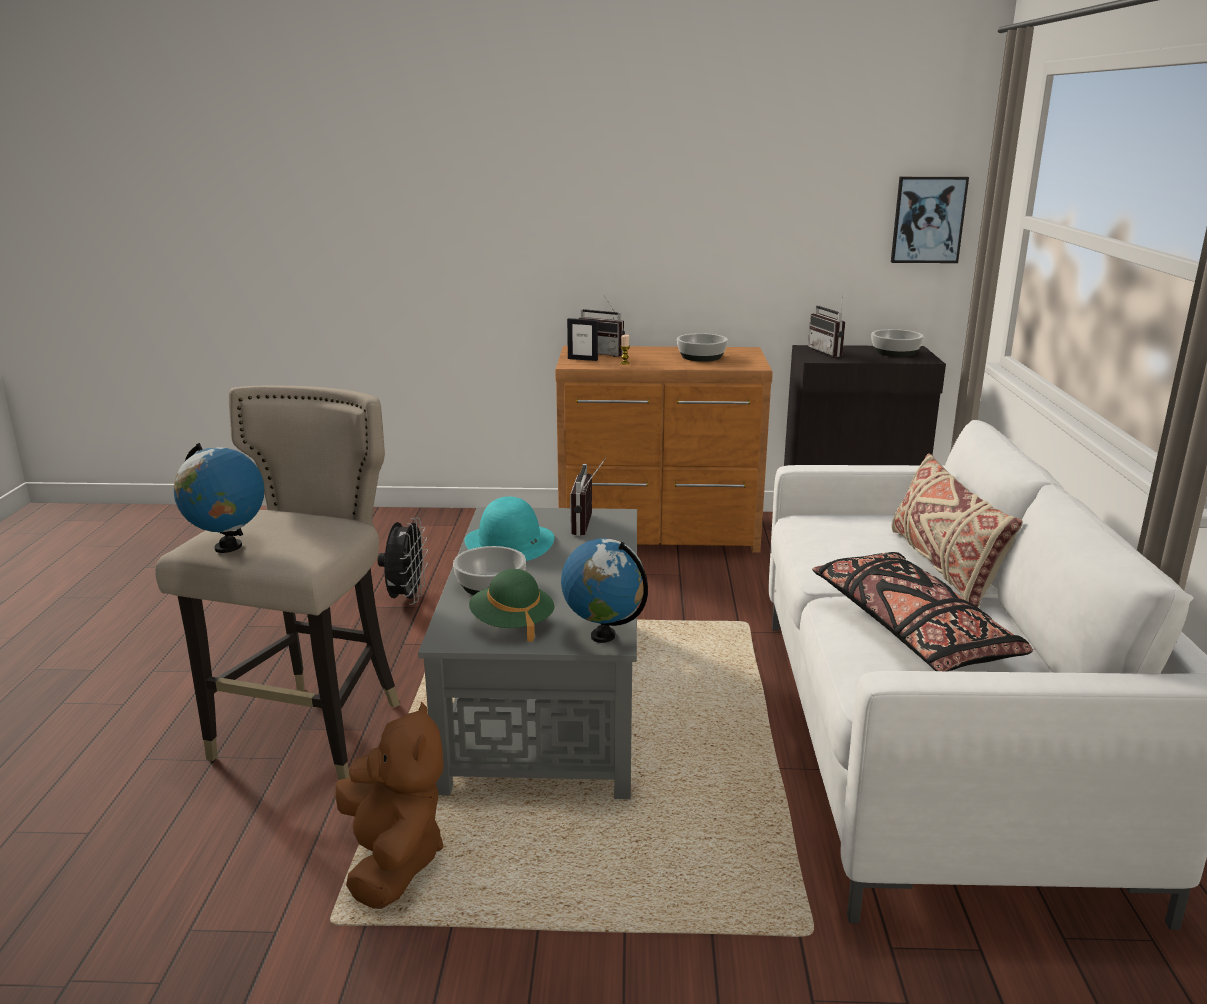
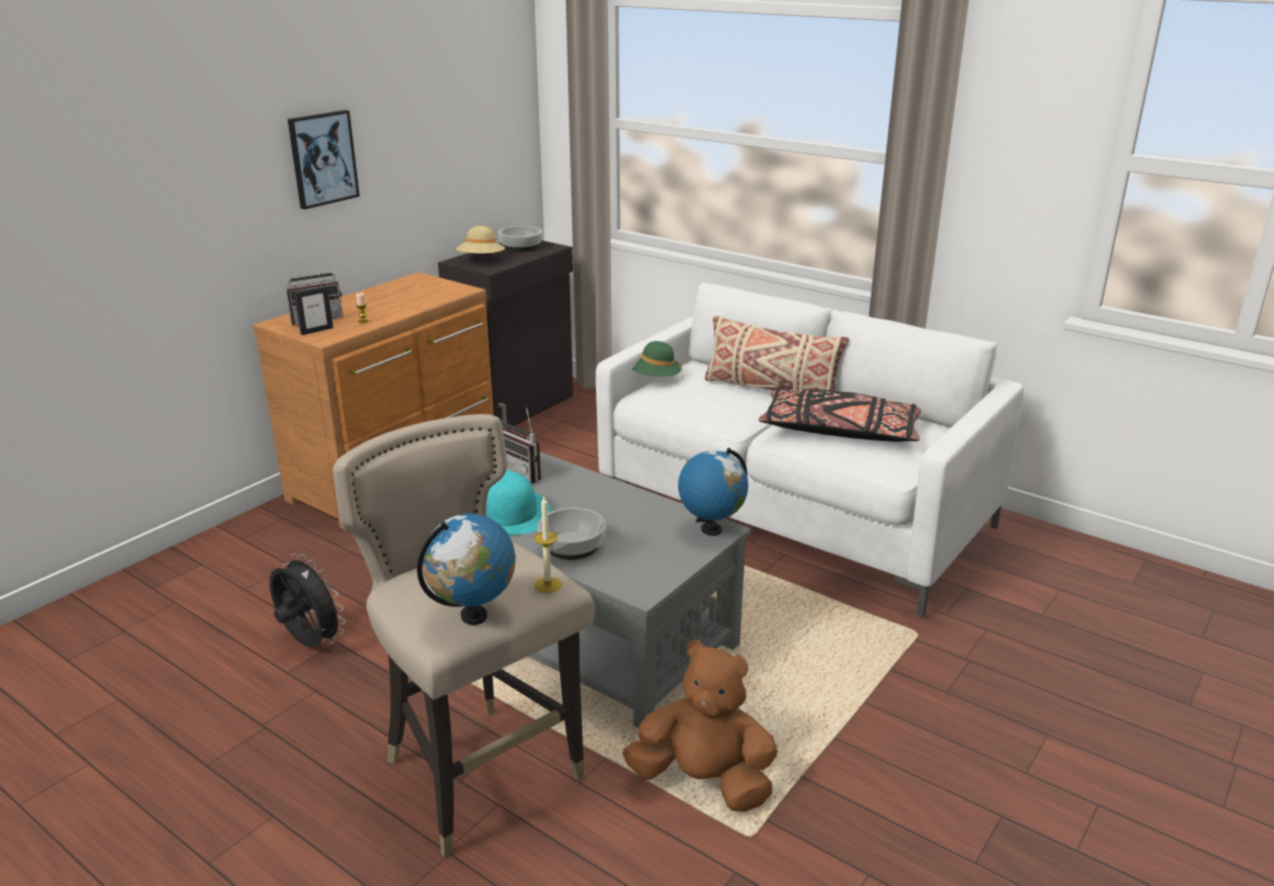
camera: 55 degrees left, 5 degrees up
(300, 557) = (548, 585): none -> candle
(512, 624) = (650, 558): green hat -> green hat (654, 378)
(701, 357) = (403, 295): bowl -> none
(830, 352) = (481, 260): radio -> beige hat
(928, 220) = (507, 128): picture -> picture (322, 158)

